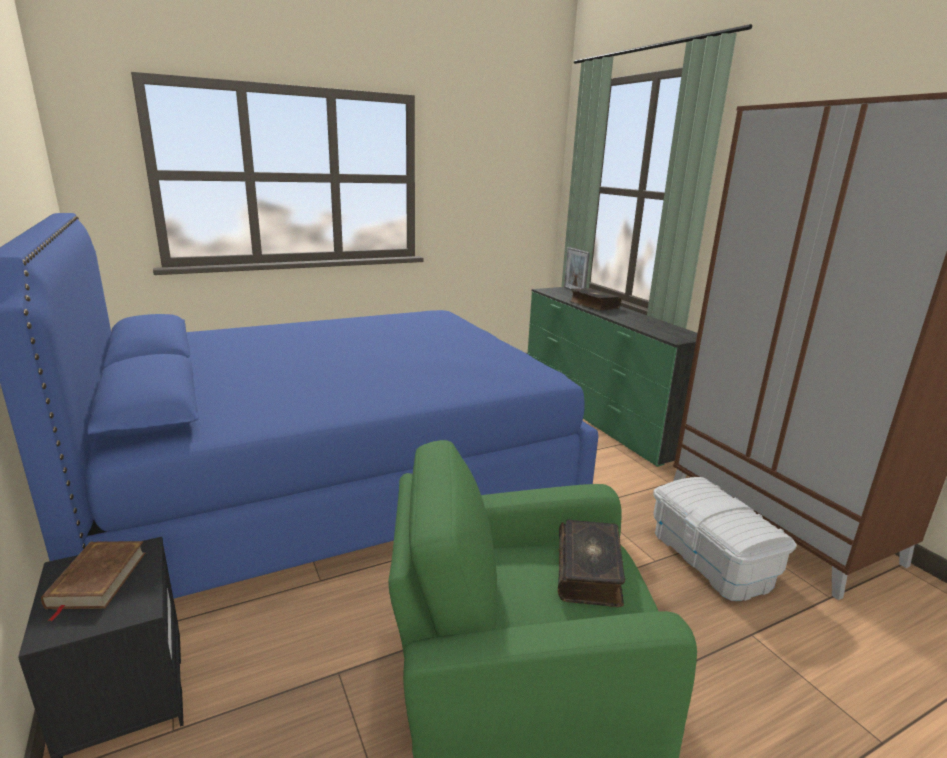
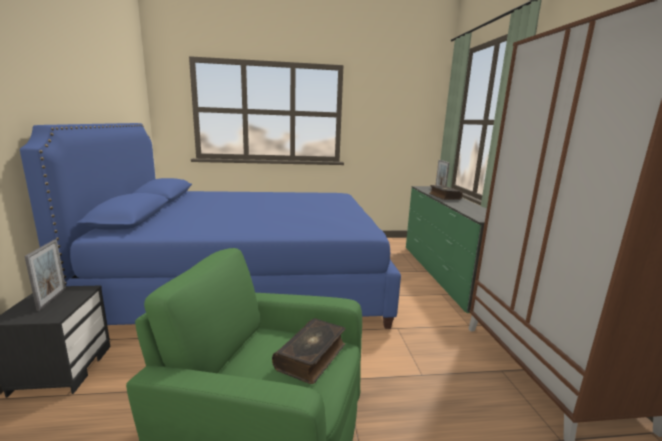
camera: 20 degrees right, 5 degrees down
(97, 579) = (52, 299): brown book -> picture frame
(711, 558) = (469, 384): white storage box -> none

